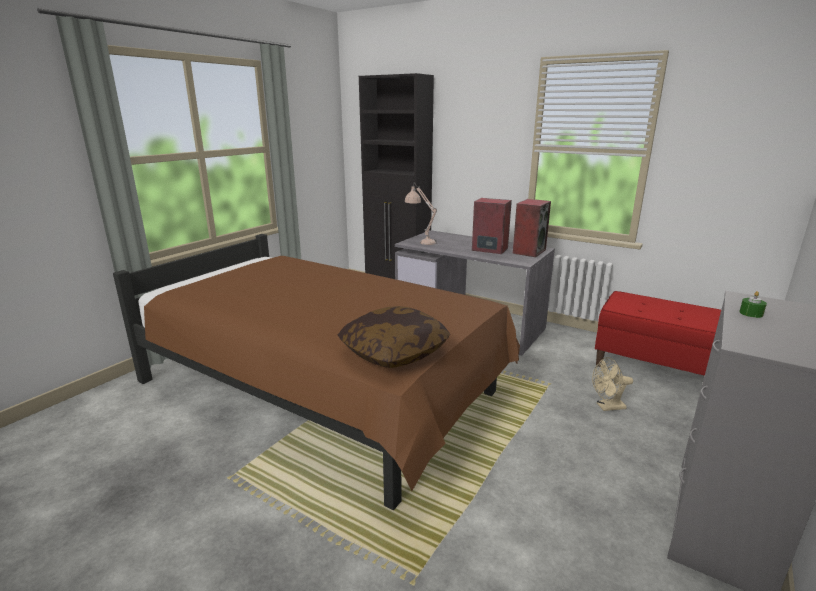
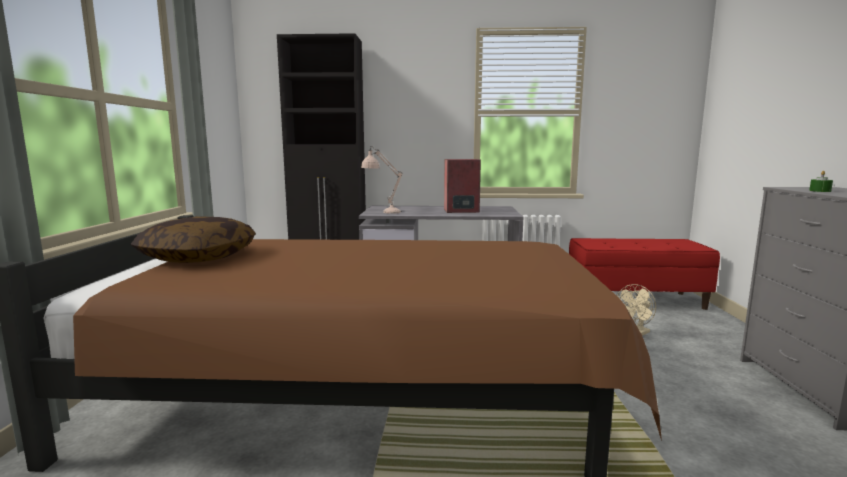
camera: 30 degrees left, 10 degrees down
(394, 352) = (554, 284): pillow -> pillow (199, 257)
(529, 251) = (497, 209): speaker -> none

